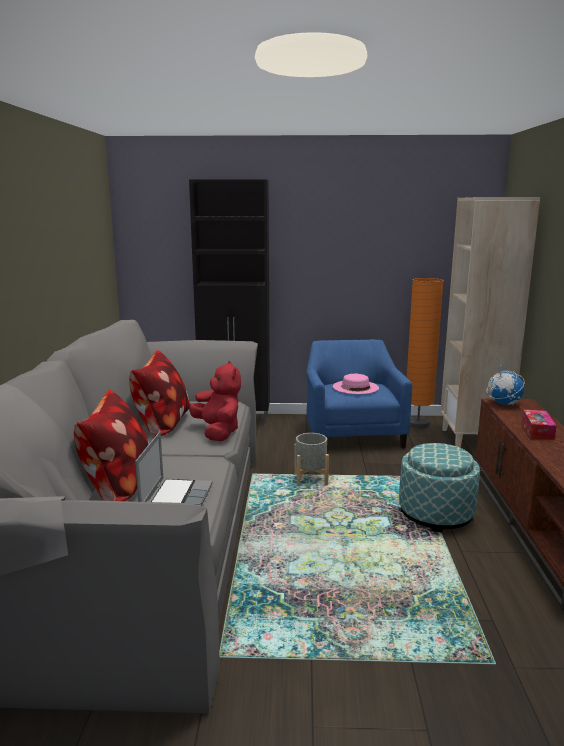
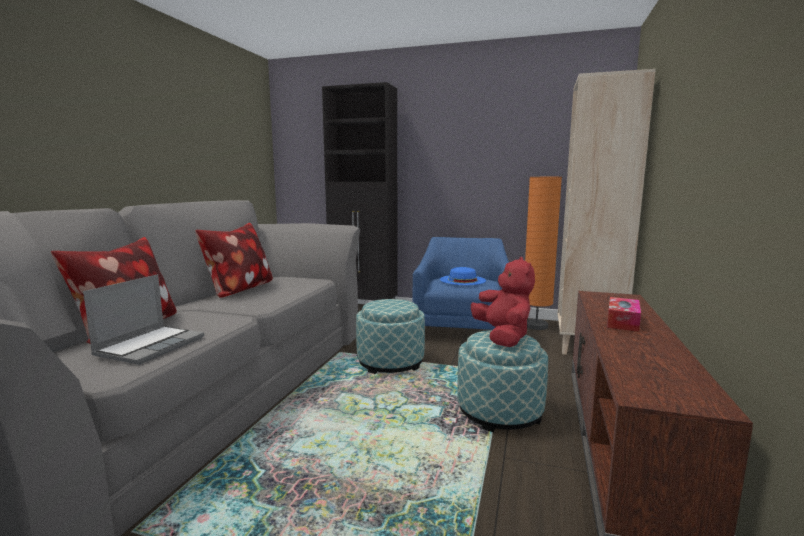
camera: 15 degrees right, 5 degrees down
(218, 432) = (277, 298): red plush toy -> red plush toy (503, 337)
(310, 479) = (390, 362): grey planter -> ottoman
(355, 387) = (462, 280): pink hat -> blue hat
(503, 404) = (600, 296): globe -> none

